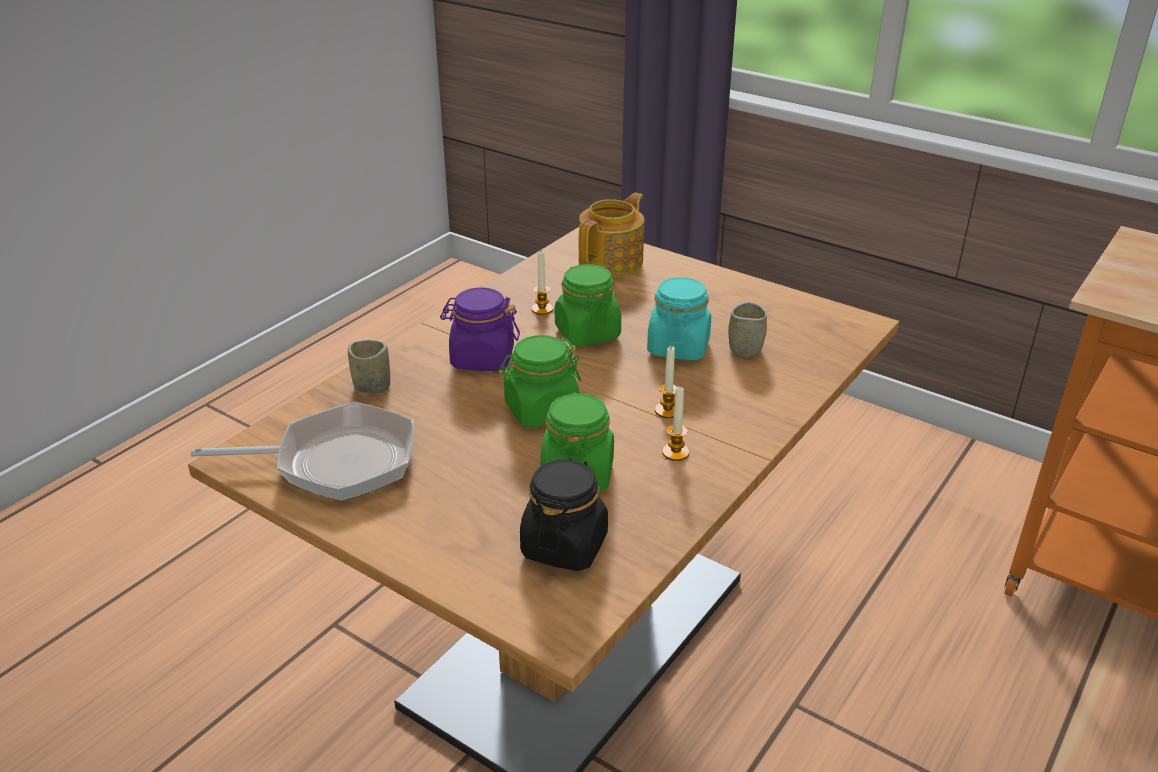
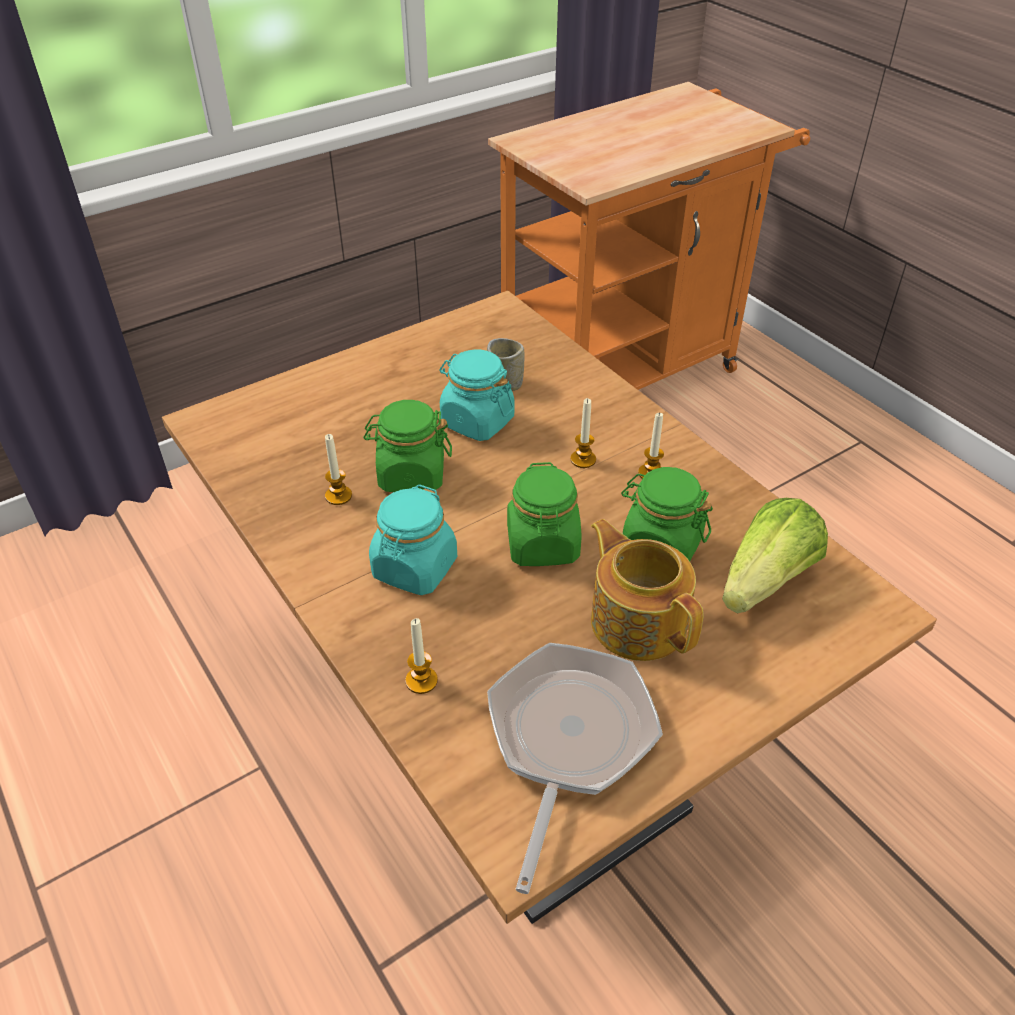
camera: 70 degrees left, 10 degrees up
(372, 387) = (421, 680): cup -> candle
(482, 358) = (414, 568): purple jar -> turquoise jar
(564, 545) = (766, 581): black jar -> lettuce
(612, 262) = (273, 417): teapot -> teapot (638, 620)

